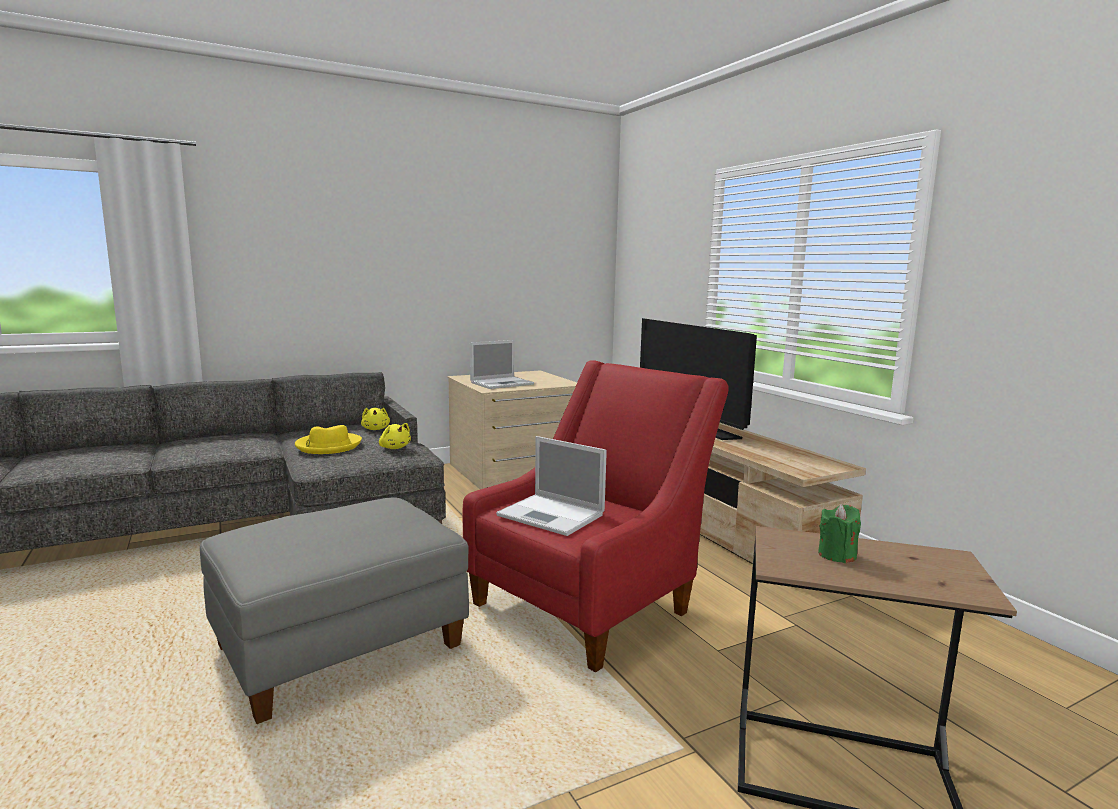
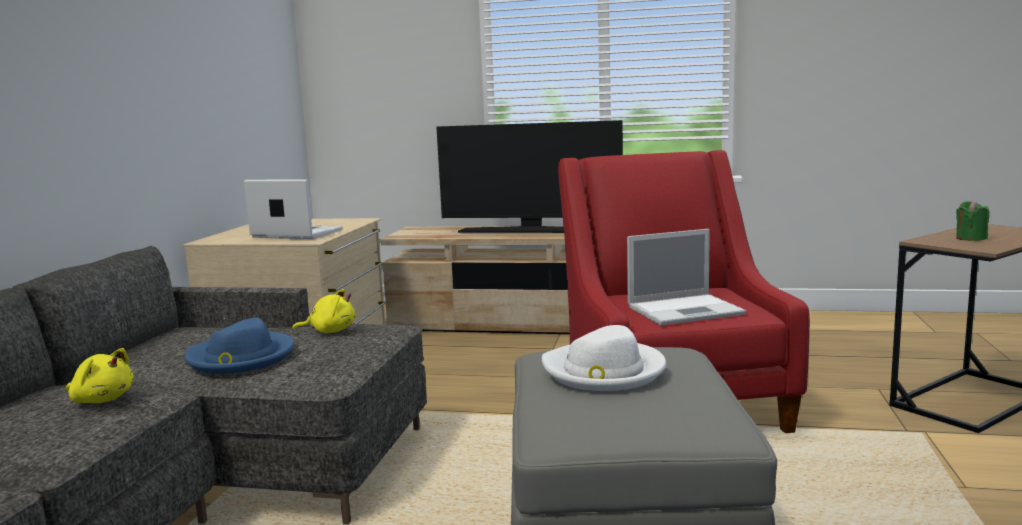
camera: 50 degrees left, 0 degrees up
(328, 446) = (240, 358): yellow hat -> blue hat
(345, 519) = (603, 371): none -> white hat
(376, 429) = (213, 329): yellow plush toy -> yellow plush toy (102, 400)
(502, 383) = (295, 234): laptop -> laptop turned 75 degrees counterclockwise

